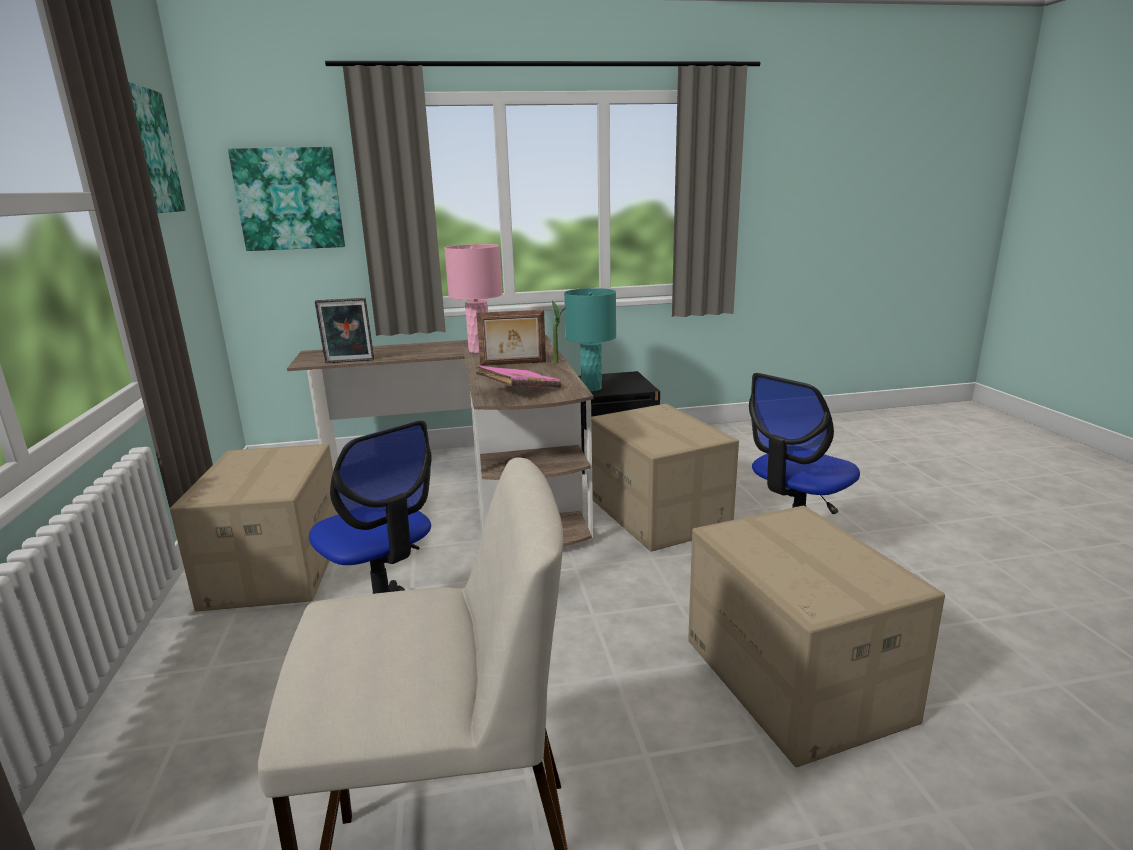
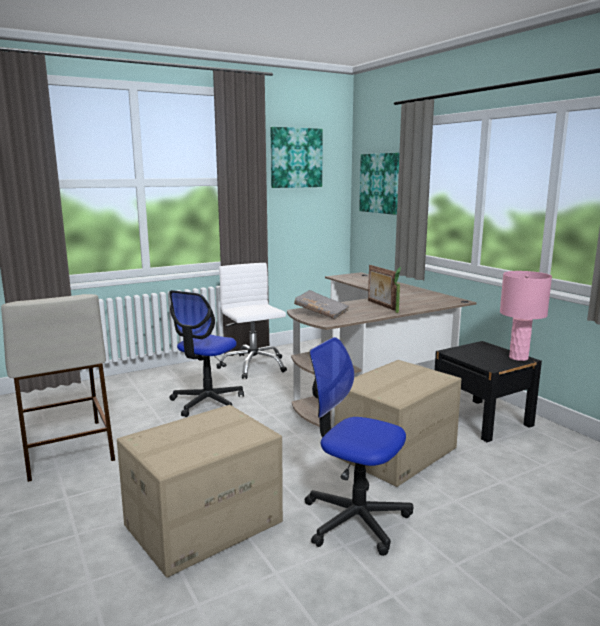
camera: 70 degrees right, 5 degrees down
(275, 567) = (253, 366): cardboard box -> white office chair
(349, 362) = (347, 281): picture frame -> none
(479, 350) = (405, 295): pink table lamp -> pink table lamp (519, 358)
(519, 390) = (321, 313): pink book -> grey book
(591, 388) = (465, 352): turquoise table lamp -> none

